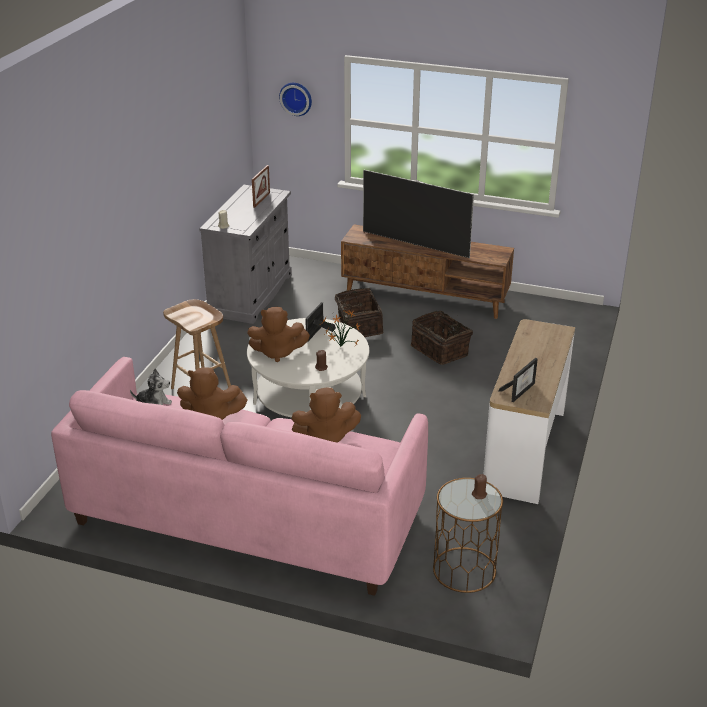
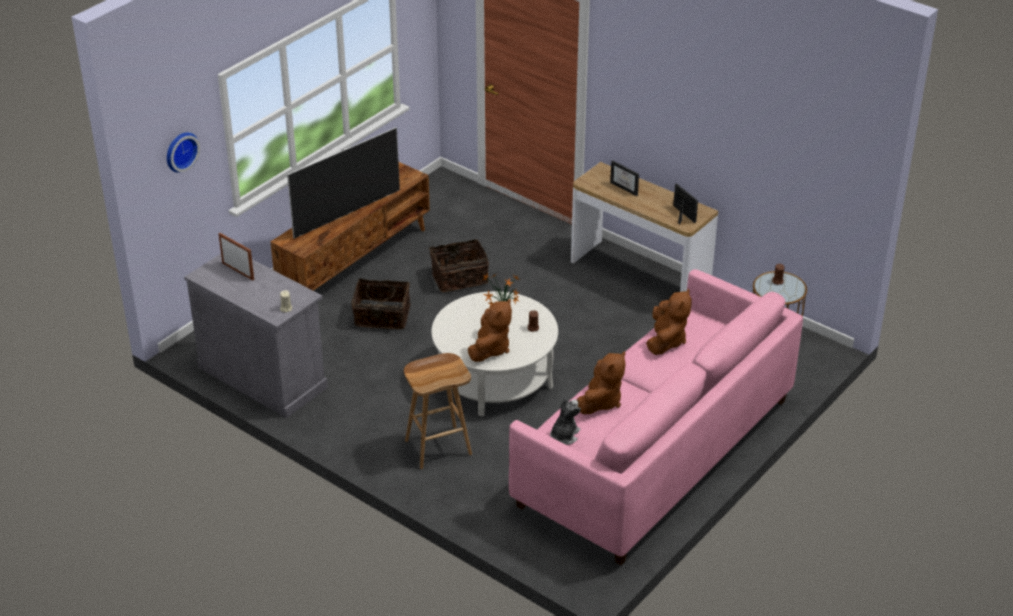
camera: 70 degrees left, 5 degrees up
(317, 334) = (471, 317): picture frame -> picture frame (626, 188)

